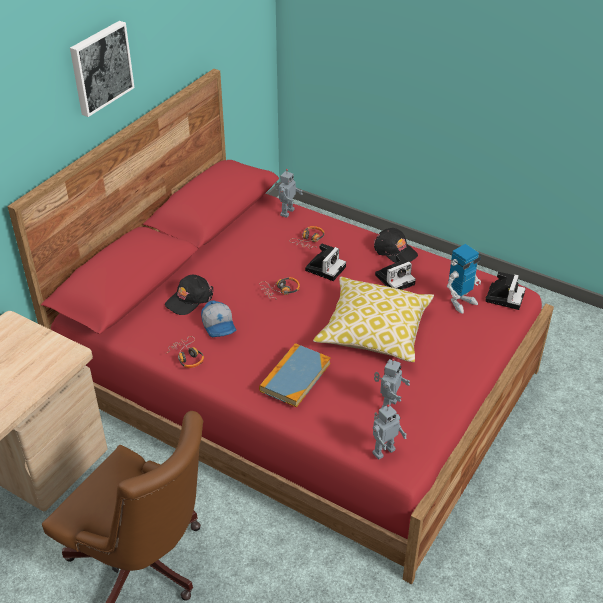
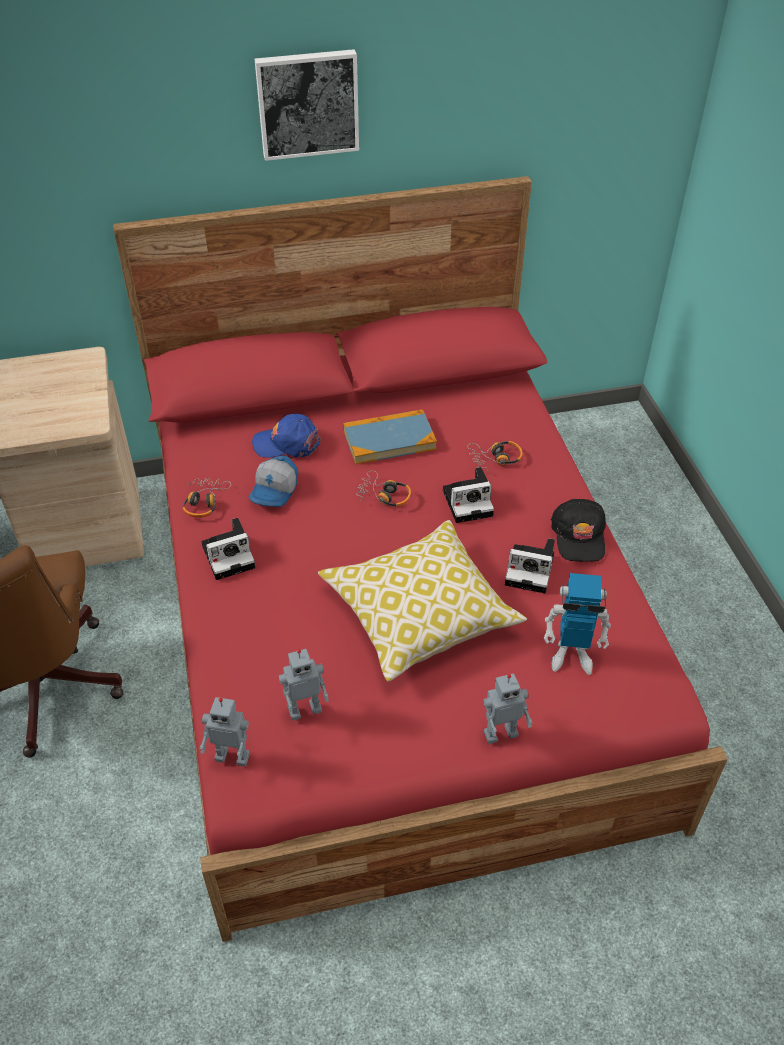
camera: 45 degrees right, 5 degrees up
(189, 299) = (287, 443): black cap -> blue cap
(286, 212) = (516, 410): toy robot -> toy robot (500, 732)
(295, 377) = (262, 600): book -> book (389, 439)
(504, 296) = (641, 691): camera -> camera (230, 555)

